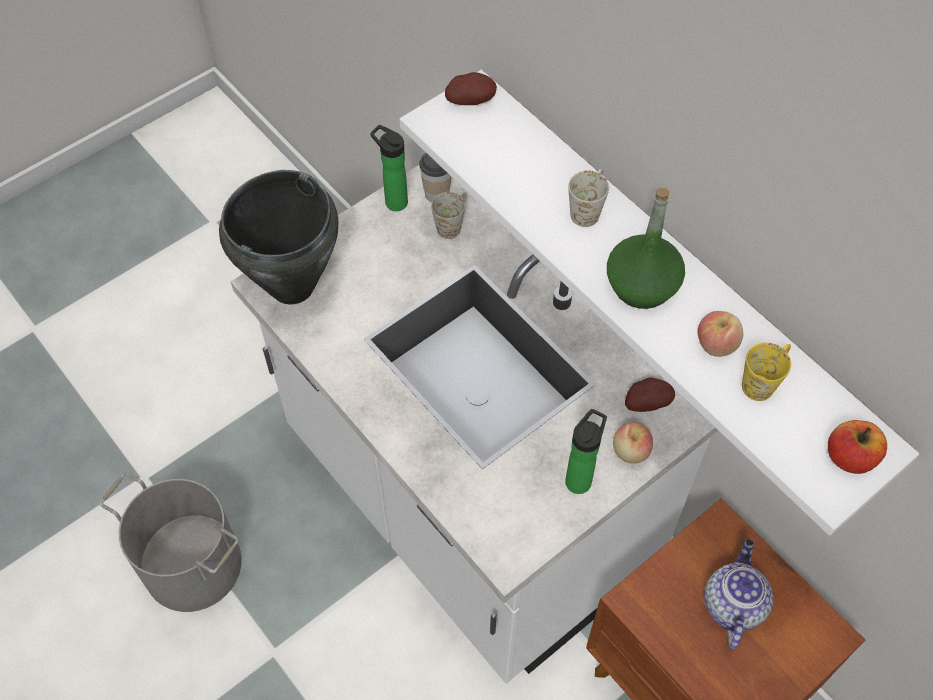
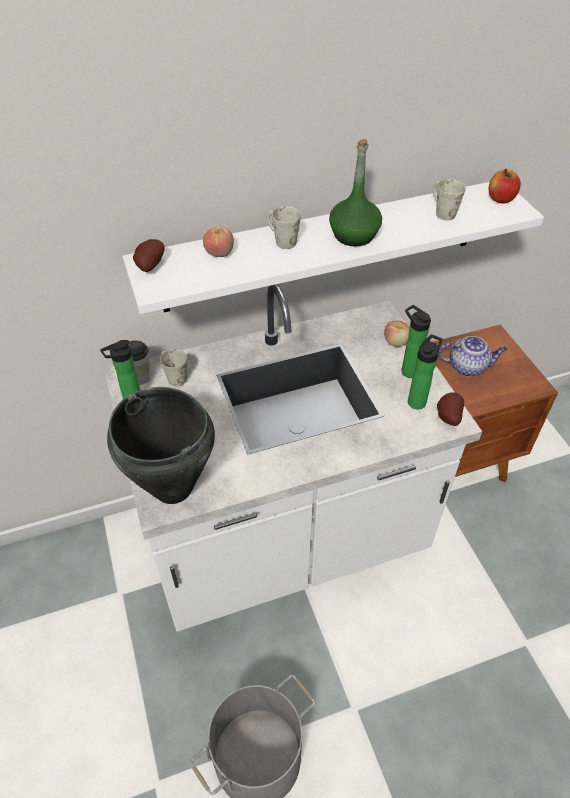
camera: 70 degrees left, 10 degrees down
(527, 504) = (418, 400): none -> bottle
(646, 402) = (364, 325): potato -> potato (447, 417)
(716, 344) = (410, 220): apple -> apple (219, 253)
(732, 604) = (468, 367): teapot -> teapot turned 150 degrees clockwise
(763, 380) = (441, 212): yellow mug -> white mug

